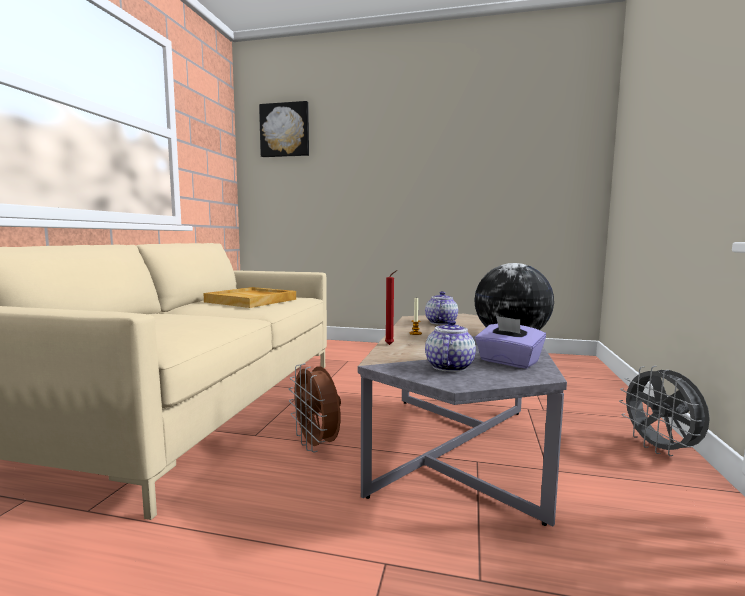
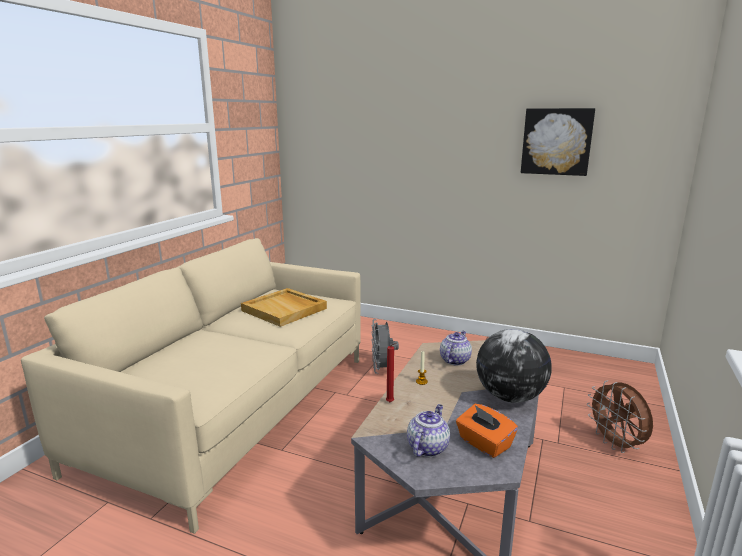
camera: 10 degrees right, 10 degrees up
(285, 130) = (327, 98): picture -> picture (556, 141)
(317, 445) = (331, 468): brown fan -> brown fan (616, 444)
(508, 362) = (484, 444): purple tissue box -> orange tissue box
(660, 449) = (653, 509): grey fan -> grey fan (382, 370)

